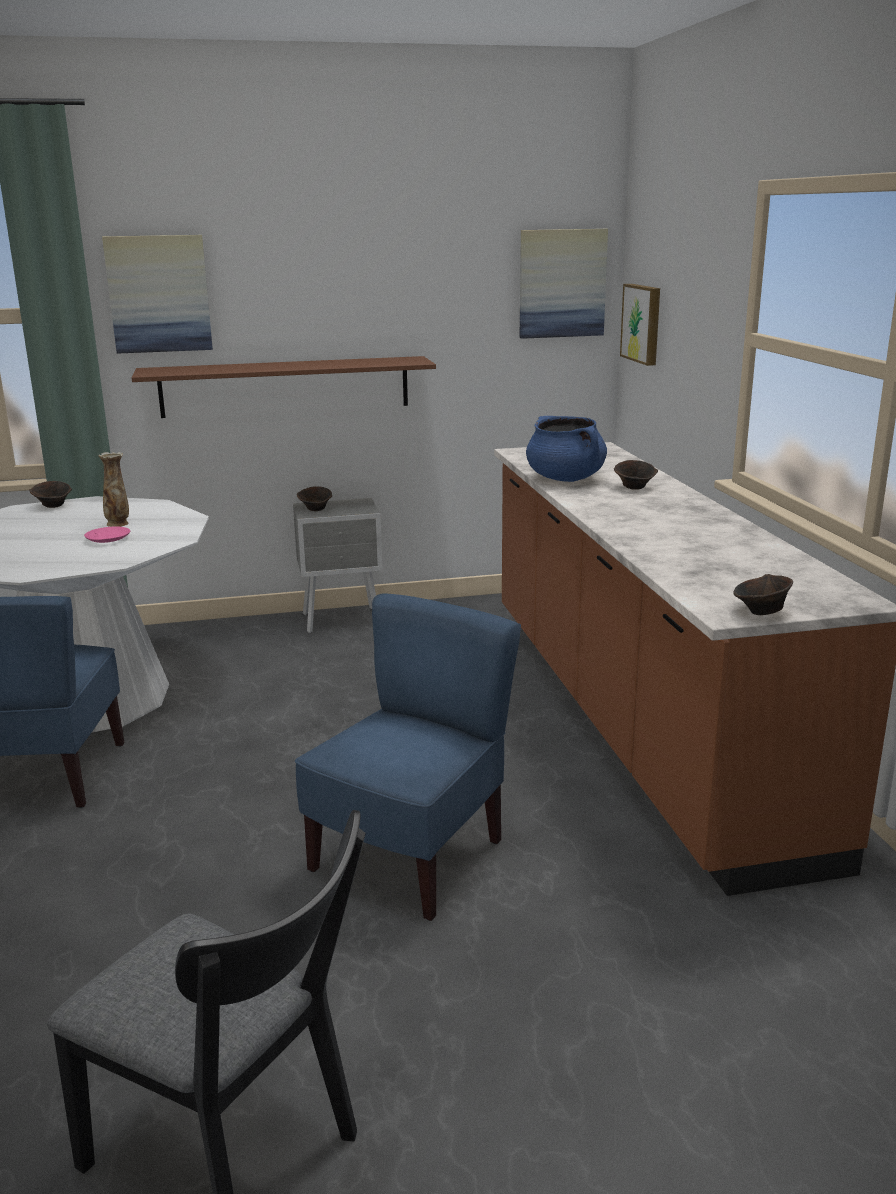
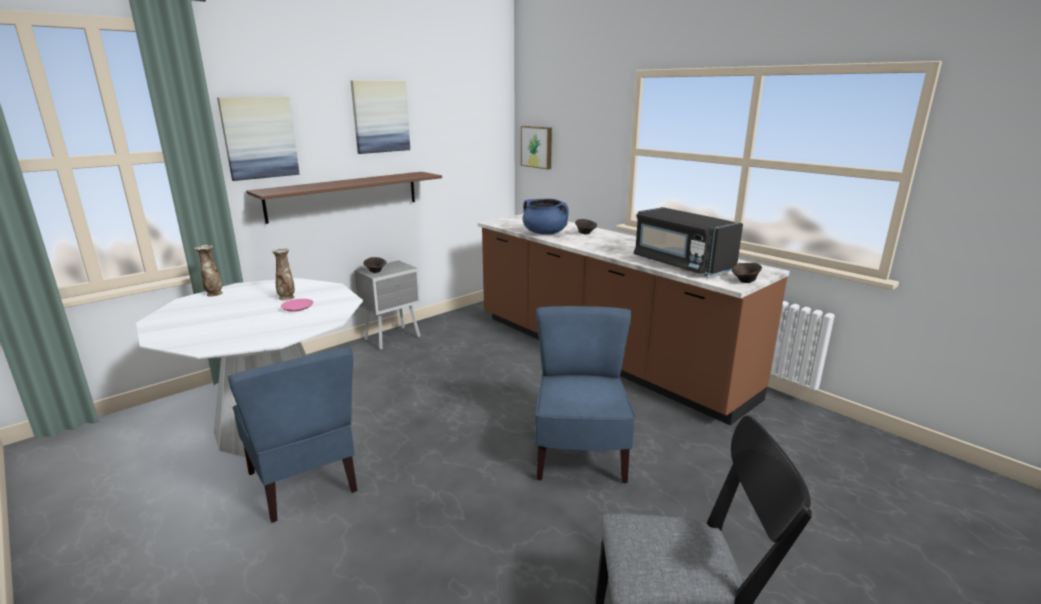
camera: 30 degrees left, 0 degrees up
(54, 506) = (214, 294): brown bowl -> vase
(562, 283) = (487, 126): picture -> picture (380, 116)
(699, 563) = (680, 264): none -> black microwave

